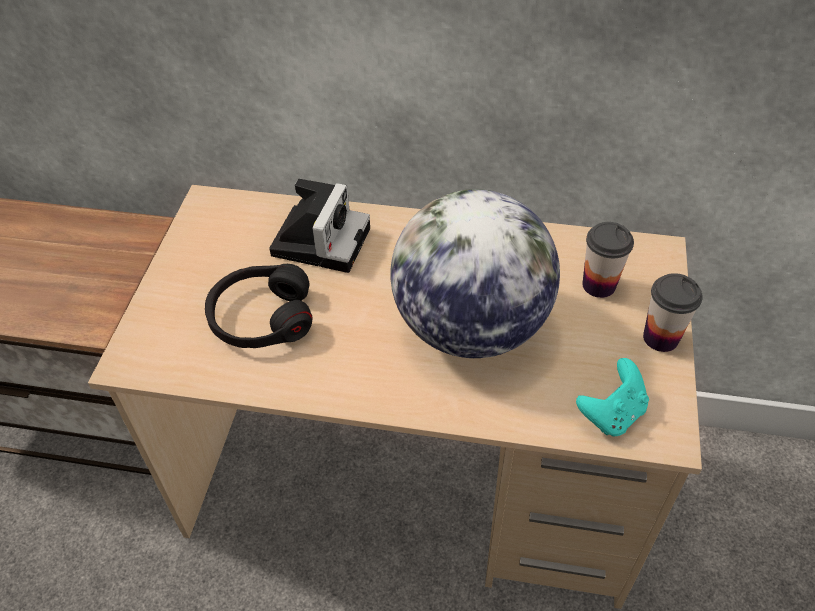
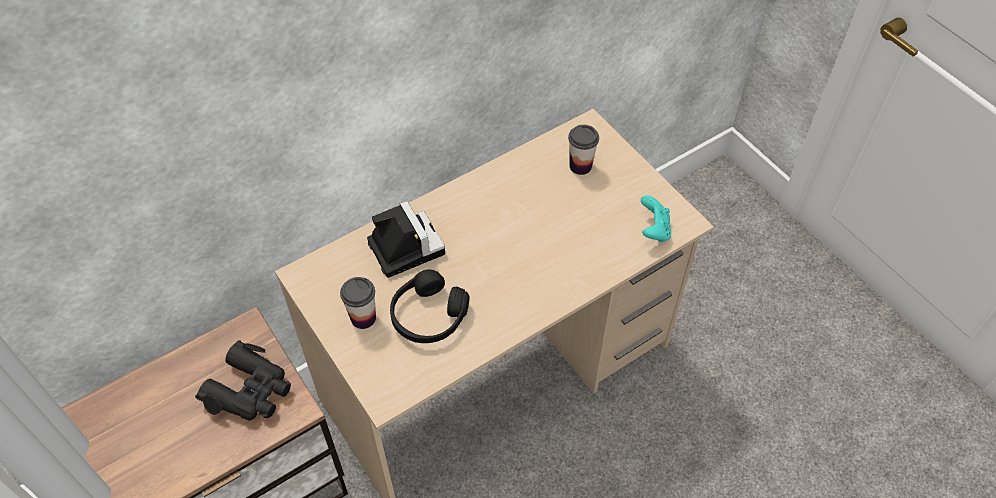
camera: 45 degrees left, 5 degrees up
(82, 281) = (250, 390): none -> black binoculars
(470, 327) = (544, 236): globe -> none
(660, 338) = (636, 174): cup -> cup (363, 318)

